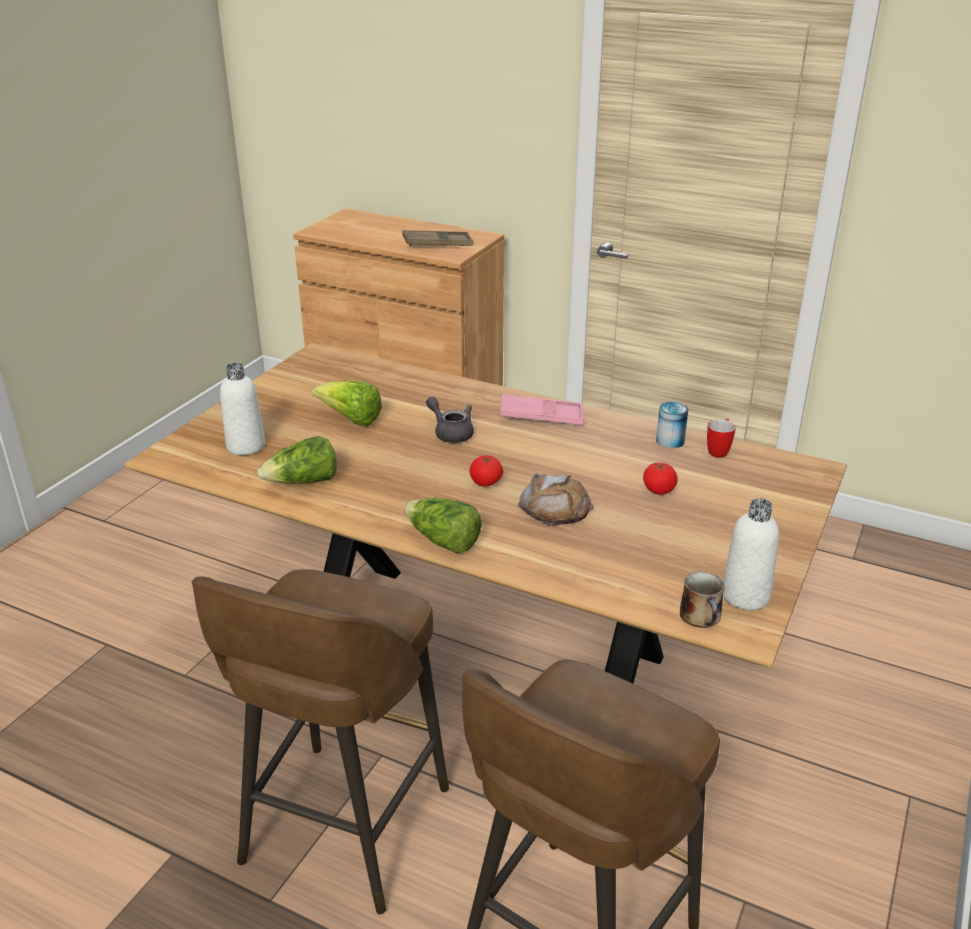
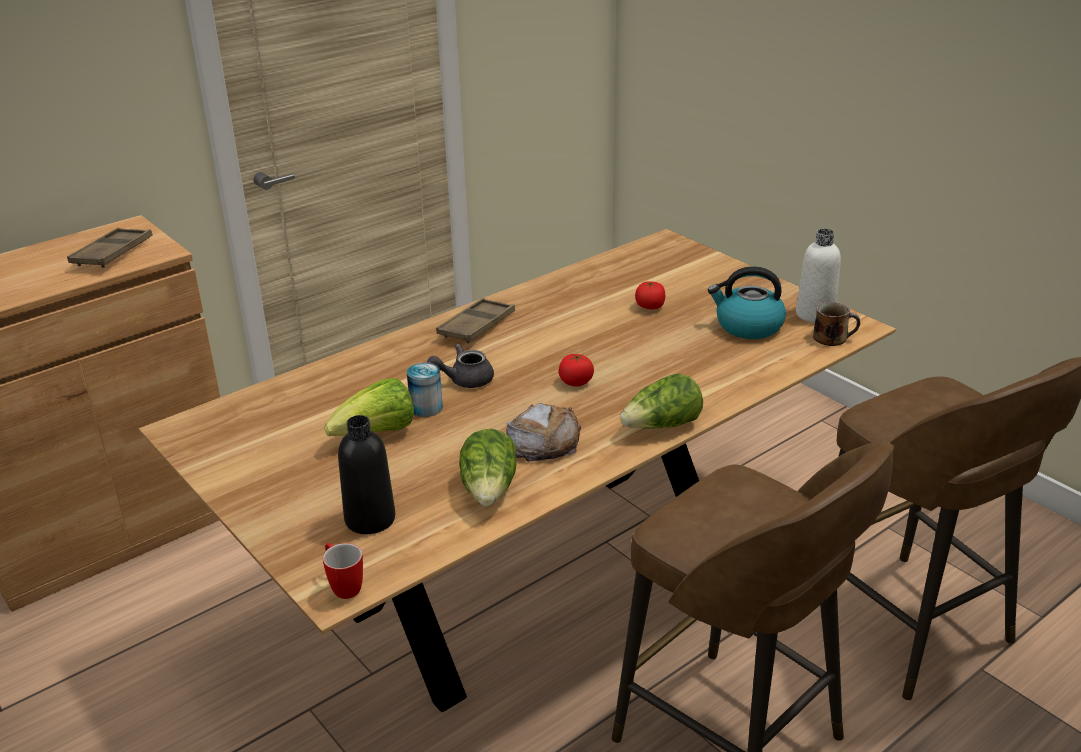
camera: 65 degrees left, 0 degrees up
(246, 446) = (370, 519): white bottle -> black bottle
(541, 416) = (476, 326): pink tray -> brown tray
(555, 507) = (643, 358): bread -> bread (543, 441)
(670, 441) = (576, 281): can -> can (426, 407)
(673, 555) = (748, 326): none -> kettle
(719, 450) = (609, 266): mug -> mug (343, 586)

